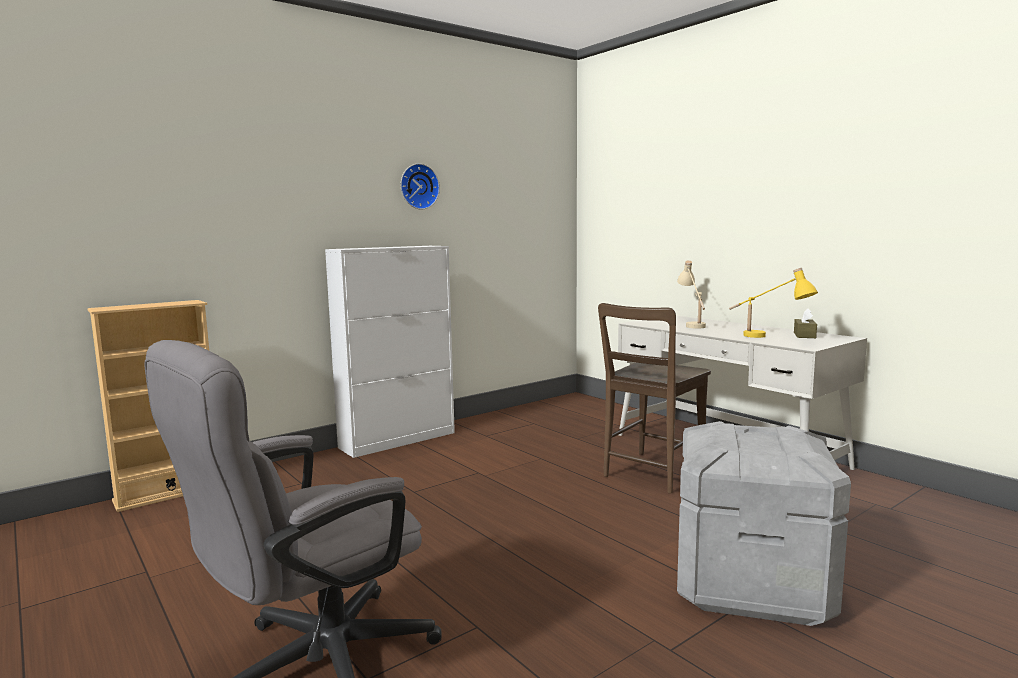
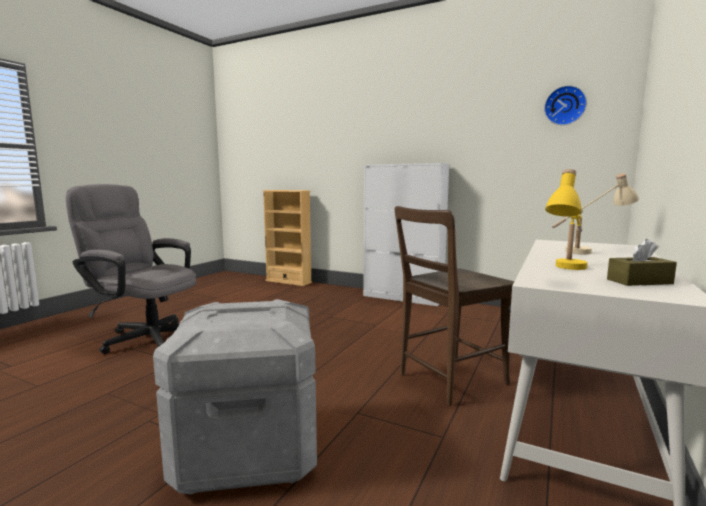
camera: 65 degrees right, 0 degrees up
(418, 186) = (444, 119): wall clock -> wall clock (565, 106)
(651, 474) = (448, 380): brown chair -> brown chair turned 45 degrees counterclockwise

